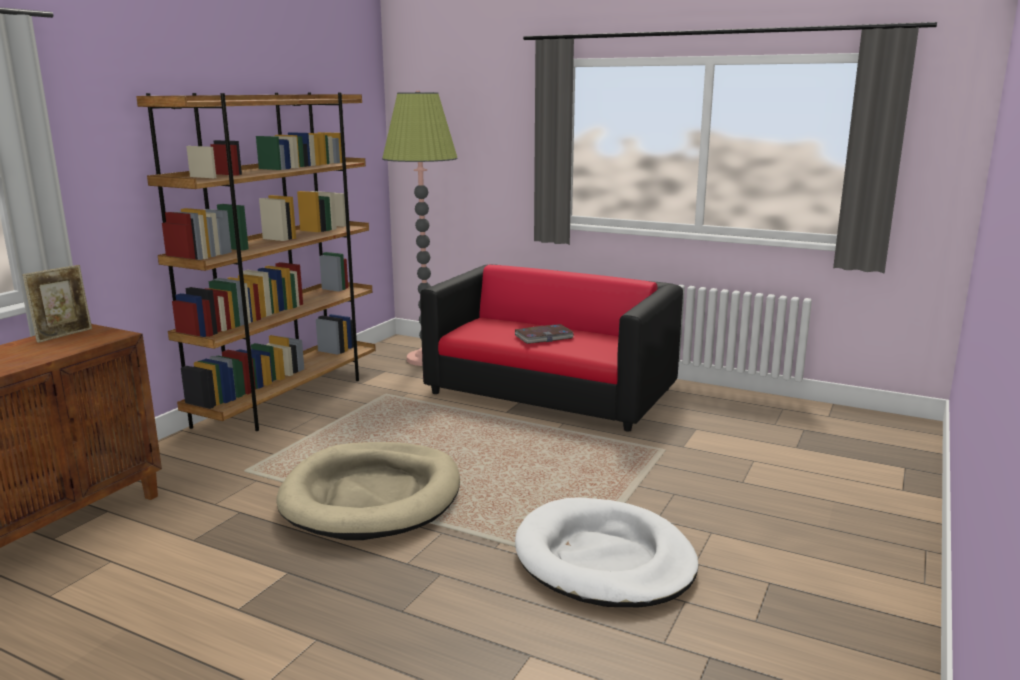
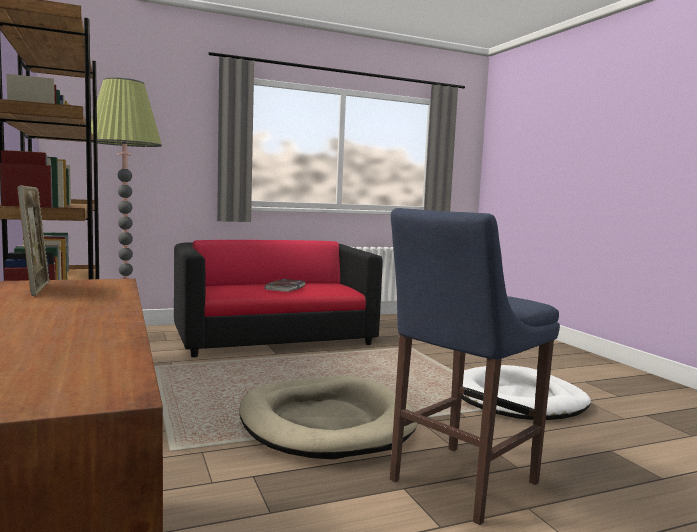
camera: 50 degrees left, 10 degrees down
(326, 592) = (458, 483): none -> blue stool

